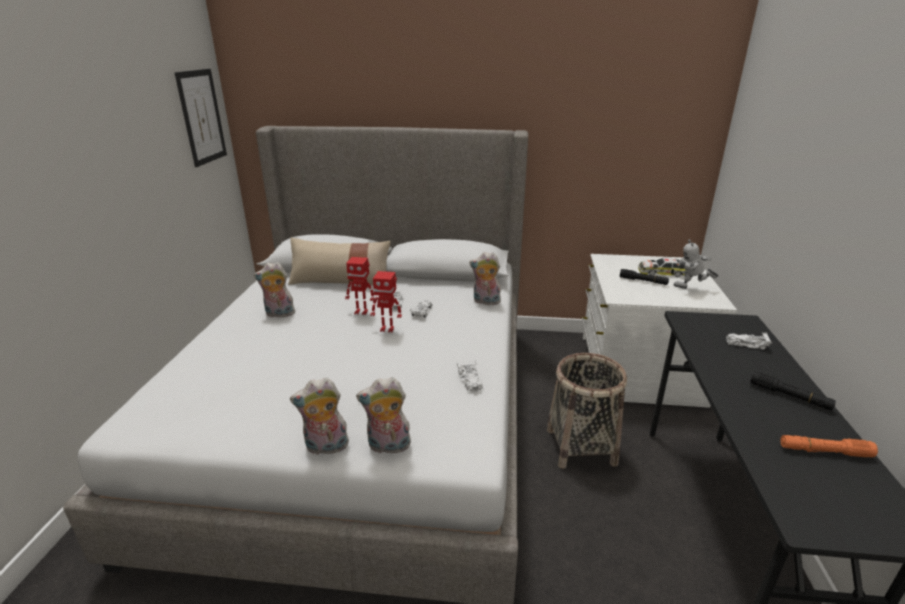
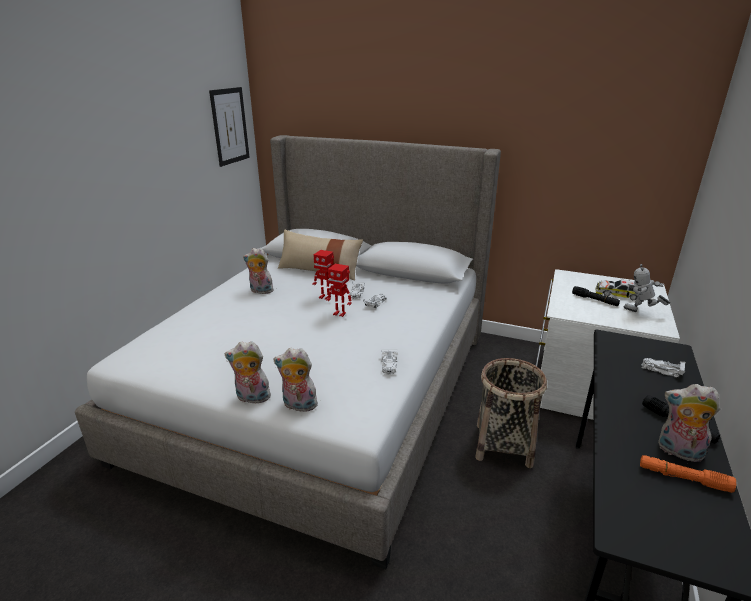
camera: 15 degrees right, 0 degrees up
(485, 302) = (434, 301): plush toy -> plush toy (678, 452)

